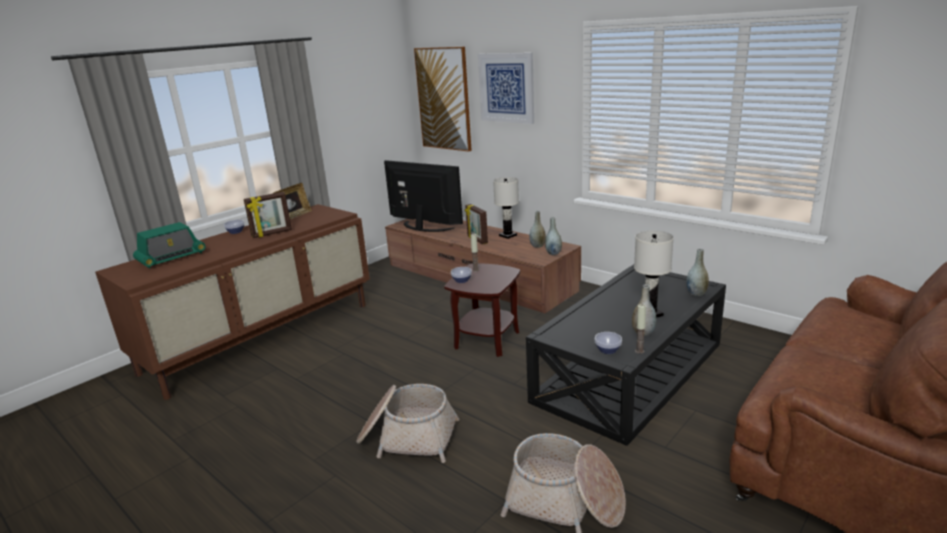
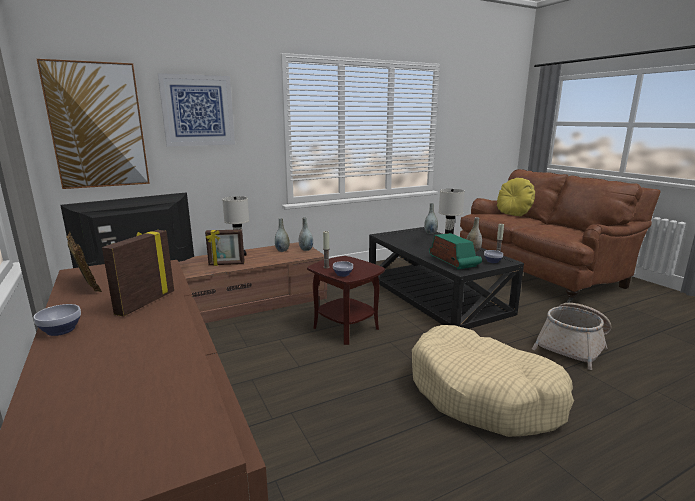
camera: 70 degrees left, 5 degrees down
(171, 257) = (92, 402): radio -> radio (453, 261)
(272, 234) = (145, 302): picture frame -> picture frame turned 150 degrees counterclockwise
(407, 437) = (484, 394): basket -> beige dog bed
(891, 331) = (513, 214): none -> yellow pillow

